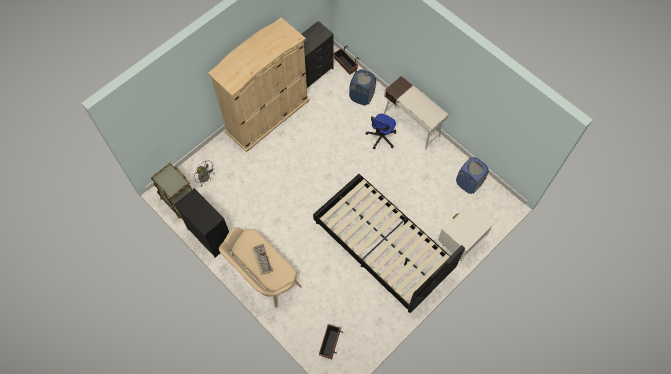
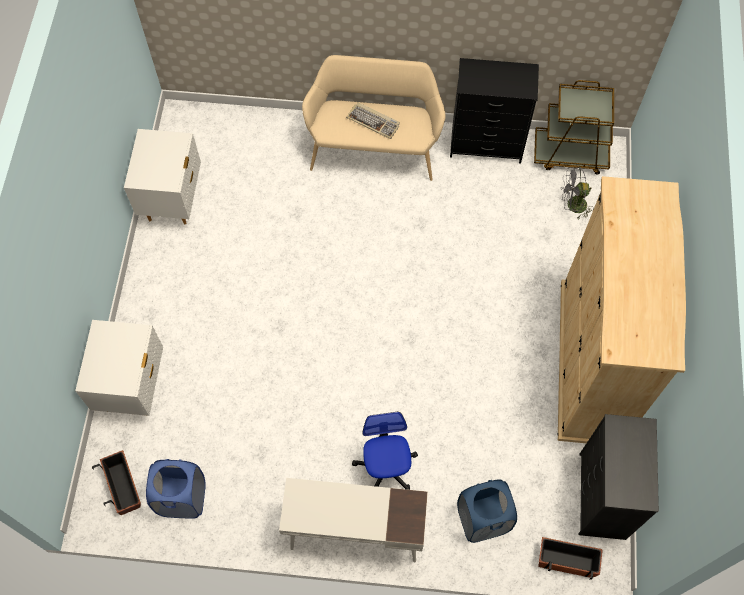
camera: 140 degrees right, 0 degrees up
(330, 343) = (217, 136): planter -> planter (124, 487)
(379, 323) = (173, 200): none -> white nightstand
(383, 246) = (244, 298): black bed -> none

